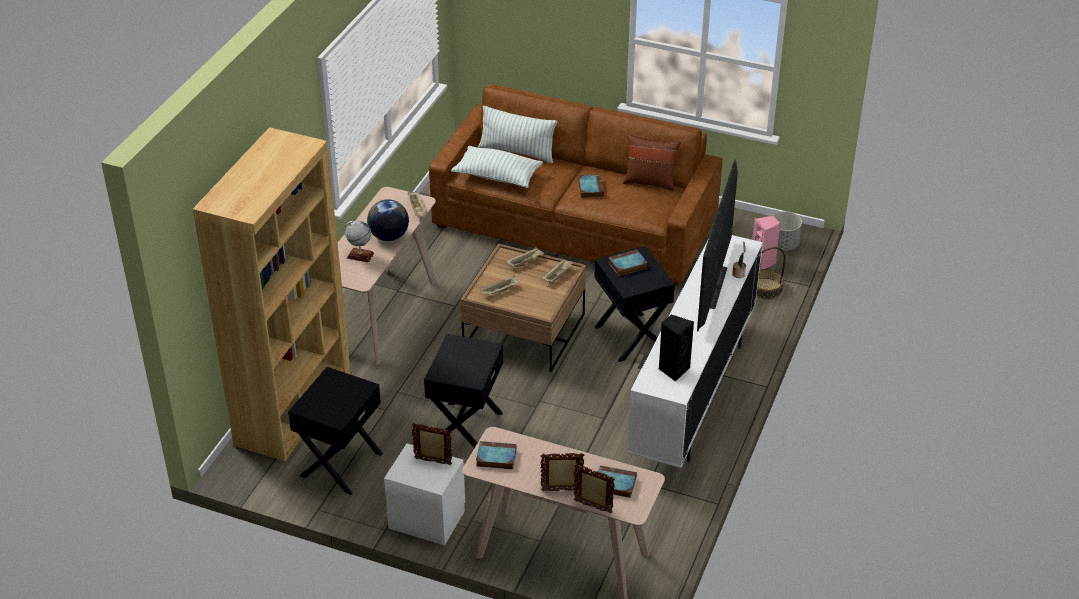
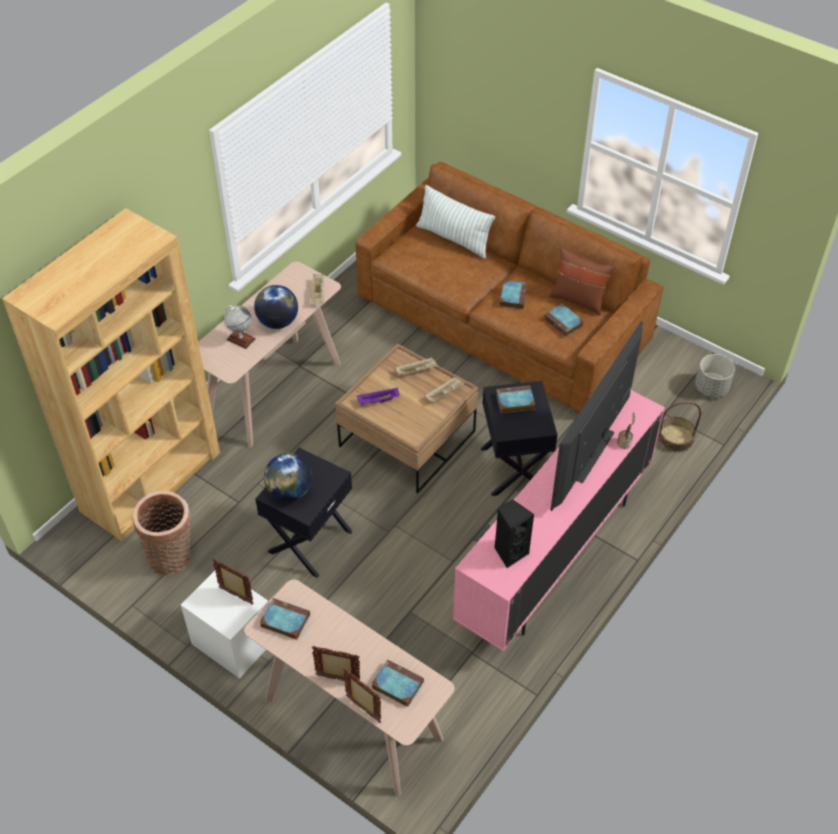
camera: 15 degrees right, 10 degrees up
(340, 464) = (172, 556): black side table -> basket
(453, 368) = (289, 491): none -> globe
(497, 176) = (423, 264): pillow -> none
(499, 291) = (378, 401): beige tray -> purple tray
(644, 201) = (564, 322): none -> book
(692, 397) = (553, 556): white tv stand -> pink tv stand
(763, 262) = (683, 406): pink speaker -> none

